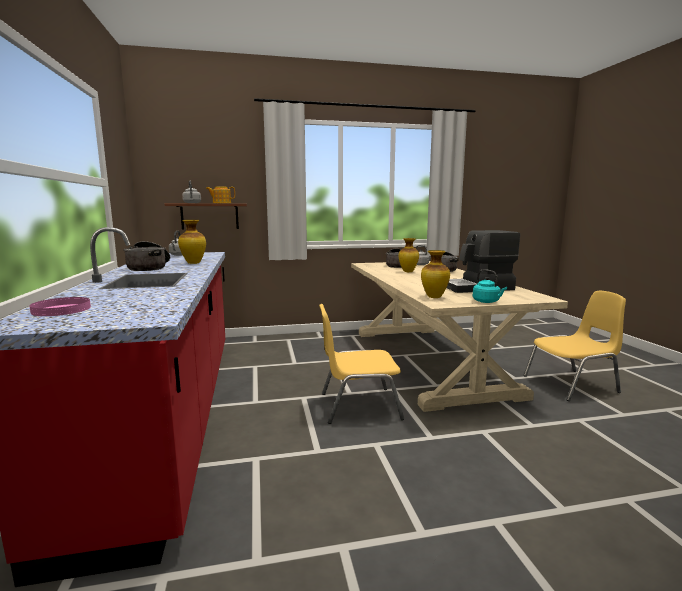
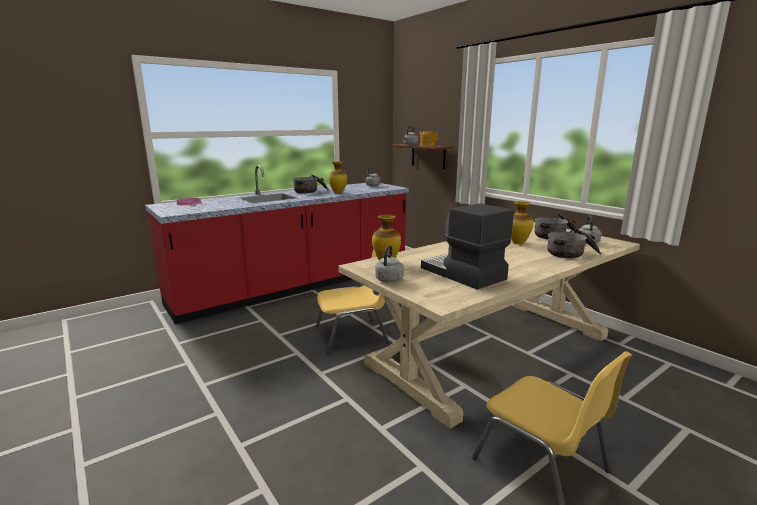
camera: 65 degrees right, 5 degrees up
(358, 405) = (352, 335): yellow chair -> yellow chair turned 105 degrees clockwise
(487, 301) = (388, 280): turquoise kettle -> grey kettle

